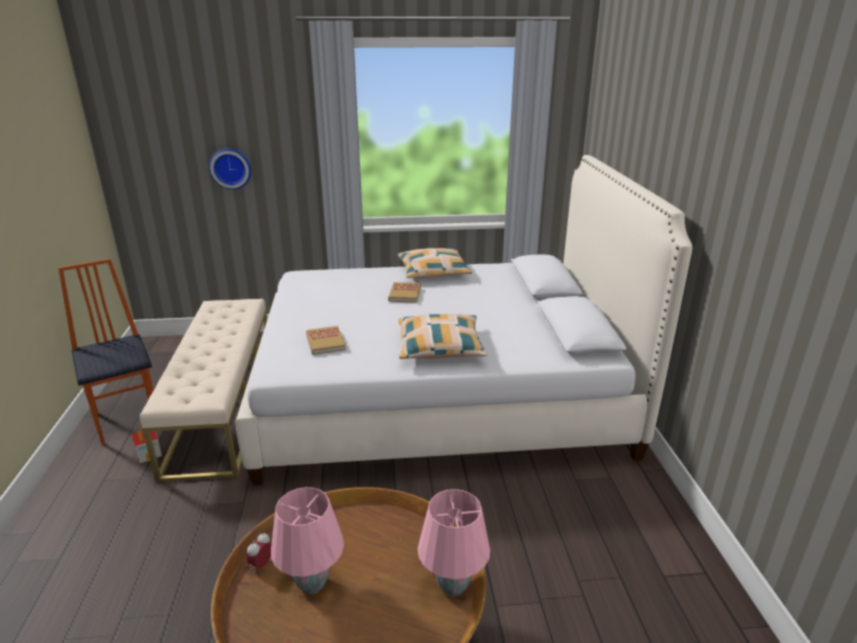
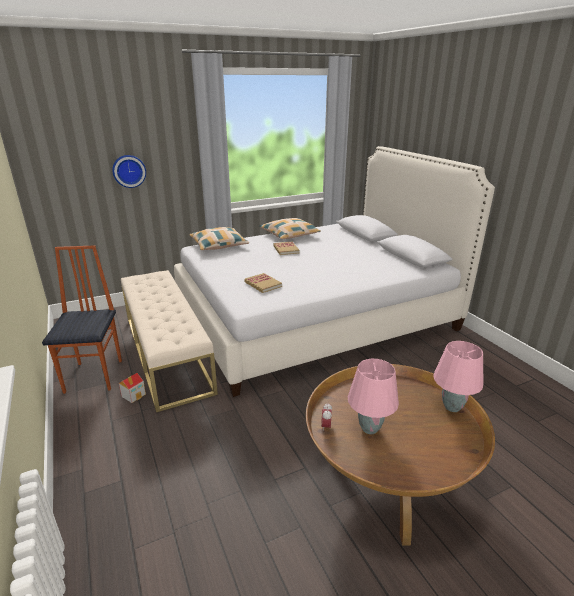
camera: 20 degrees left, 0 degrees up
(128, 418) = (95, 375): chair -> chair turned 45 degrees clockwise
(440, 346) = (340, 275): pillow -> pillow (219, 245)

